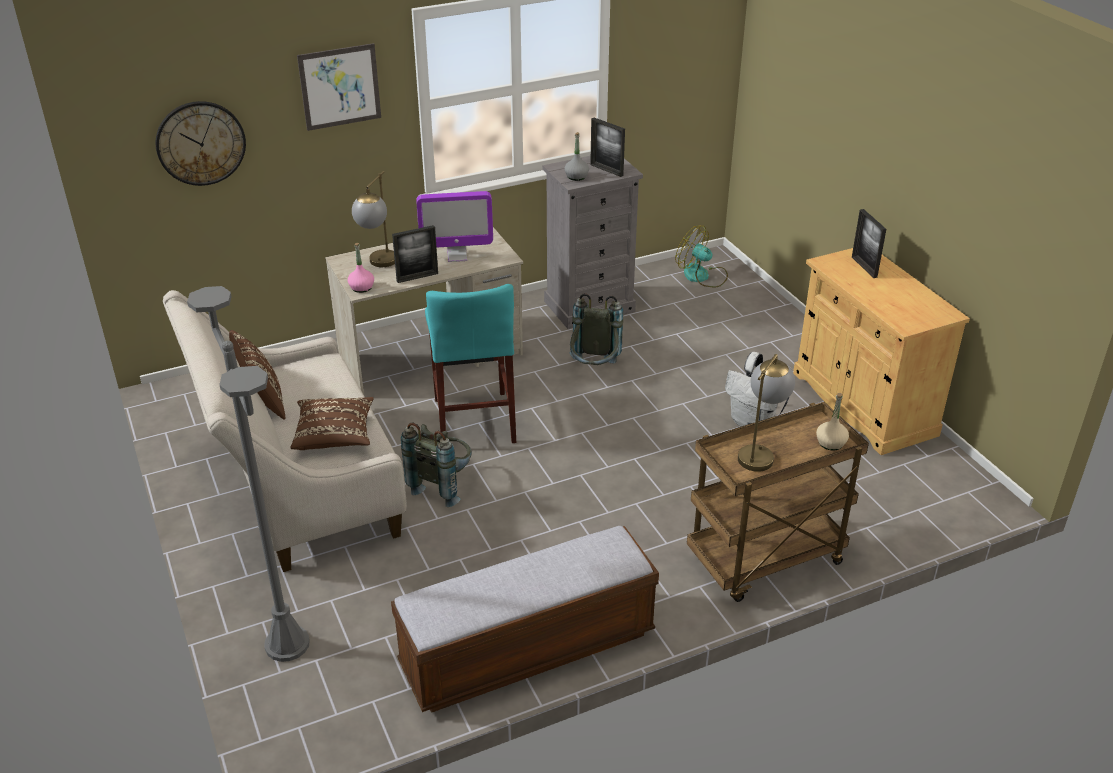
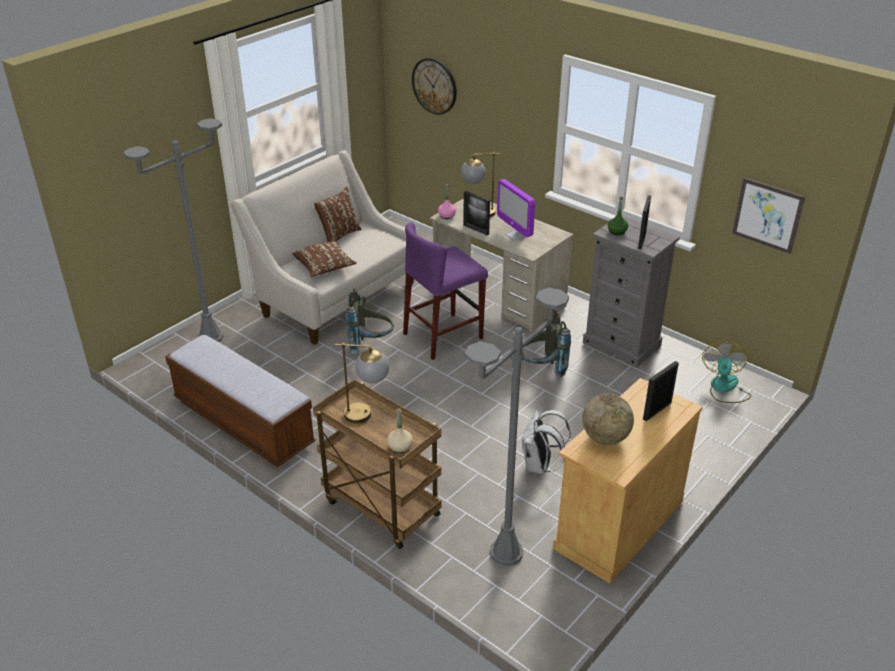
camera: 65 degrees right, 0 degrees up
(340, 87) = (512, 88): picture -> picture (767, 215)
(474, 420) = (443, 336): turquoise stool -> purple stool
(576, 177) = (617, 231): grey bottle -> green bottle
(874, 487) = (506, 552): none -> grey floor lamp
(893, 305) = (605, 438): none -> globe

